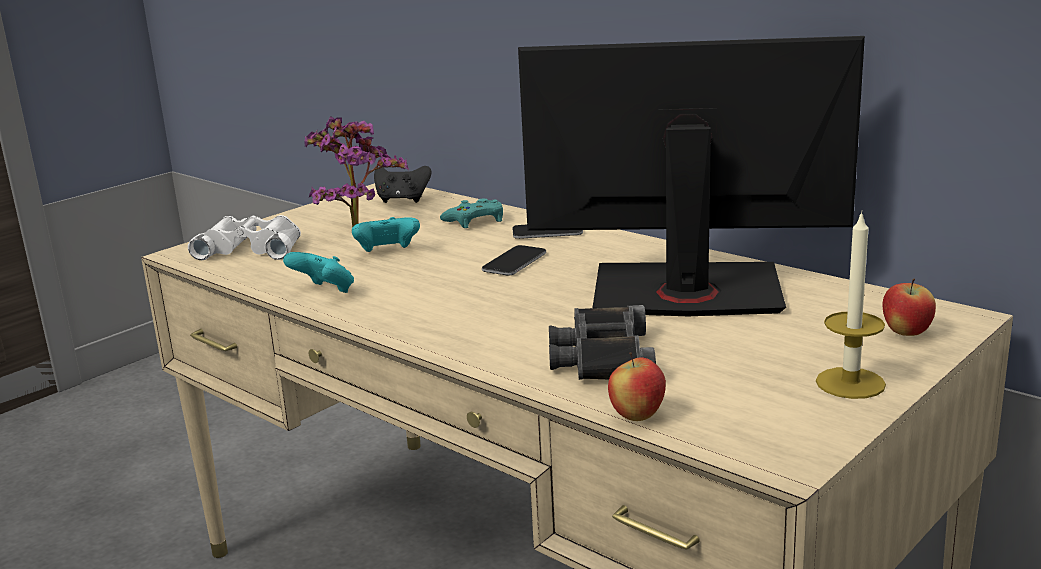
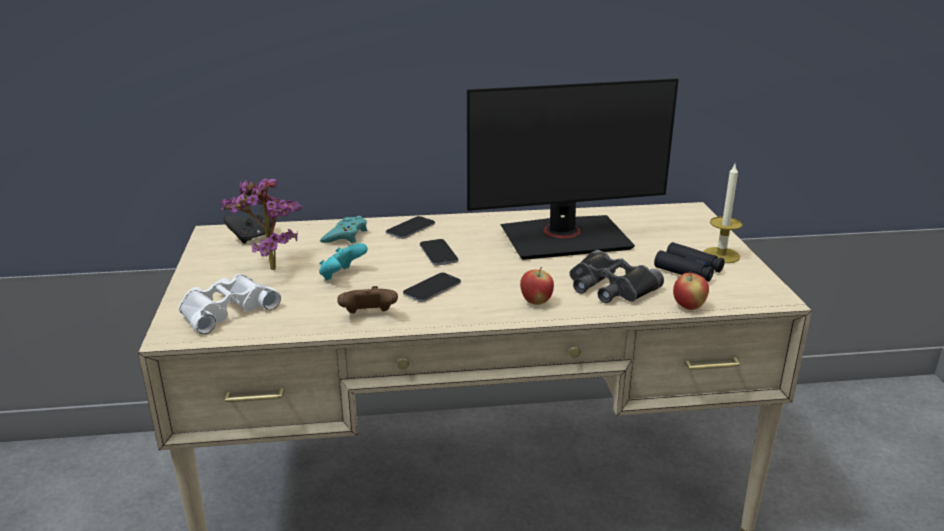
camera: 50 degrees left, 5 degrees up
(325, 292) = (369, 316): turquoise game controller -> brown game controller
(429, 290) = (432, 288): none -> phone
(686, 292) = (564, 238): monitor -> monitor turned 150 degrees counterclockwise
(752, 380) = (688, 270): none -> black binoculars
(906, 334) = (690, 224): apple -> apple (536, 302)

